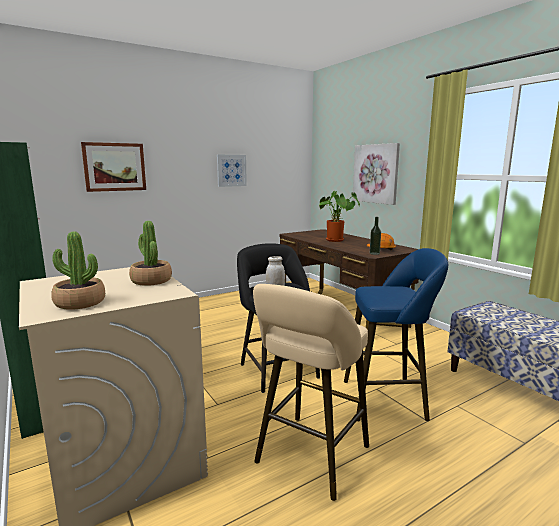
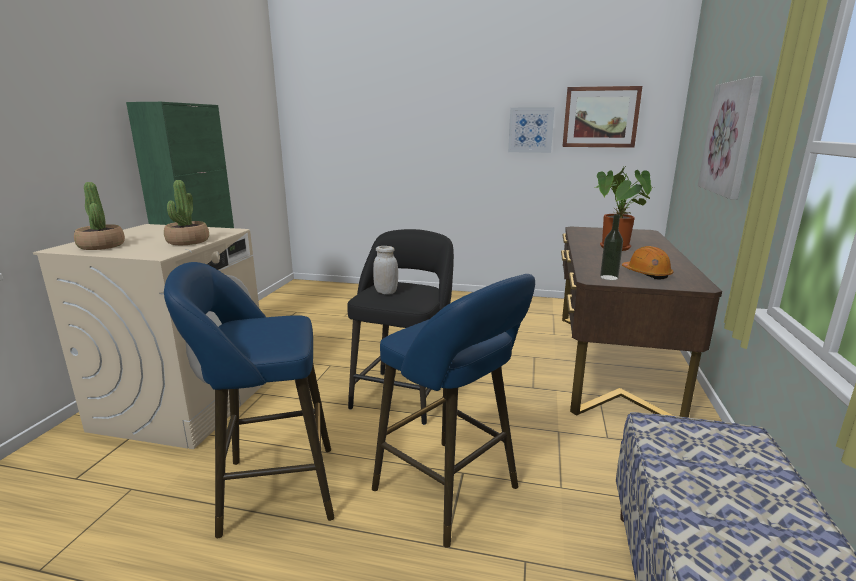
camera: 45 degrees right, 5 degrees up
(114, 167) = (385, 125): picture -> picture (600, 117)
(309, 458) = (270, 490): beige stool -> blue stool

